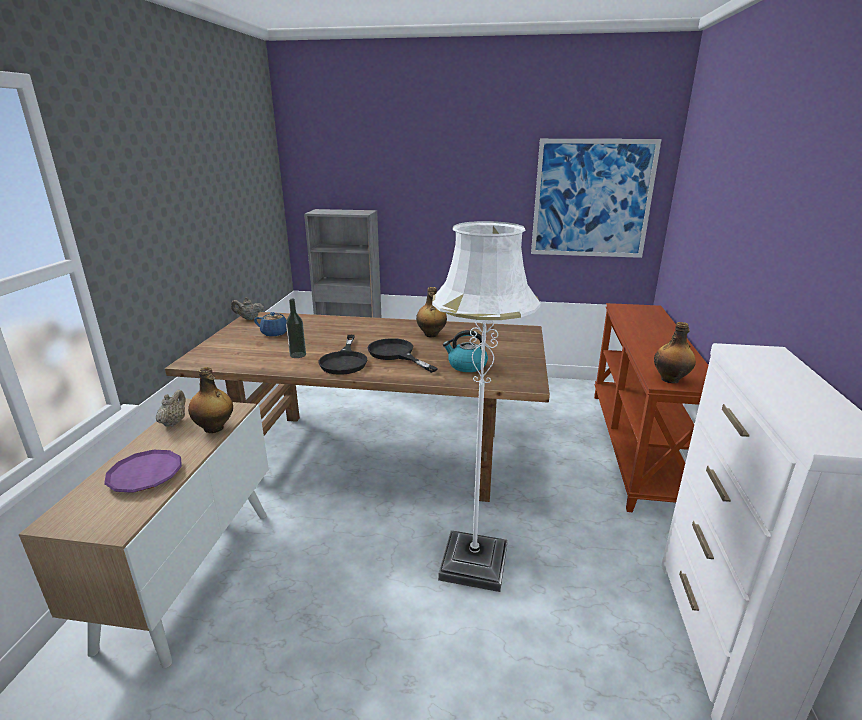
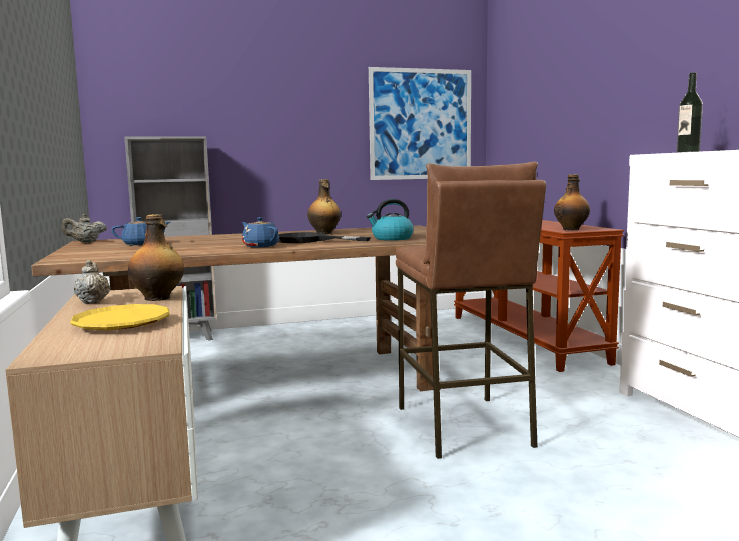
camera: 25 degrees left, 15 degrees down
(145, 475) = (122, 324): purple plate -> yellow plate
(298, 355) = (197, 248): bottle -> bottle (688, 152)
(344, 361) = (260, 246): black frying pan -> blue teapot
(473, 562) = (463, 426): white floor lamp -> brown stool

